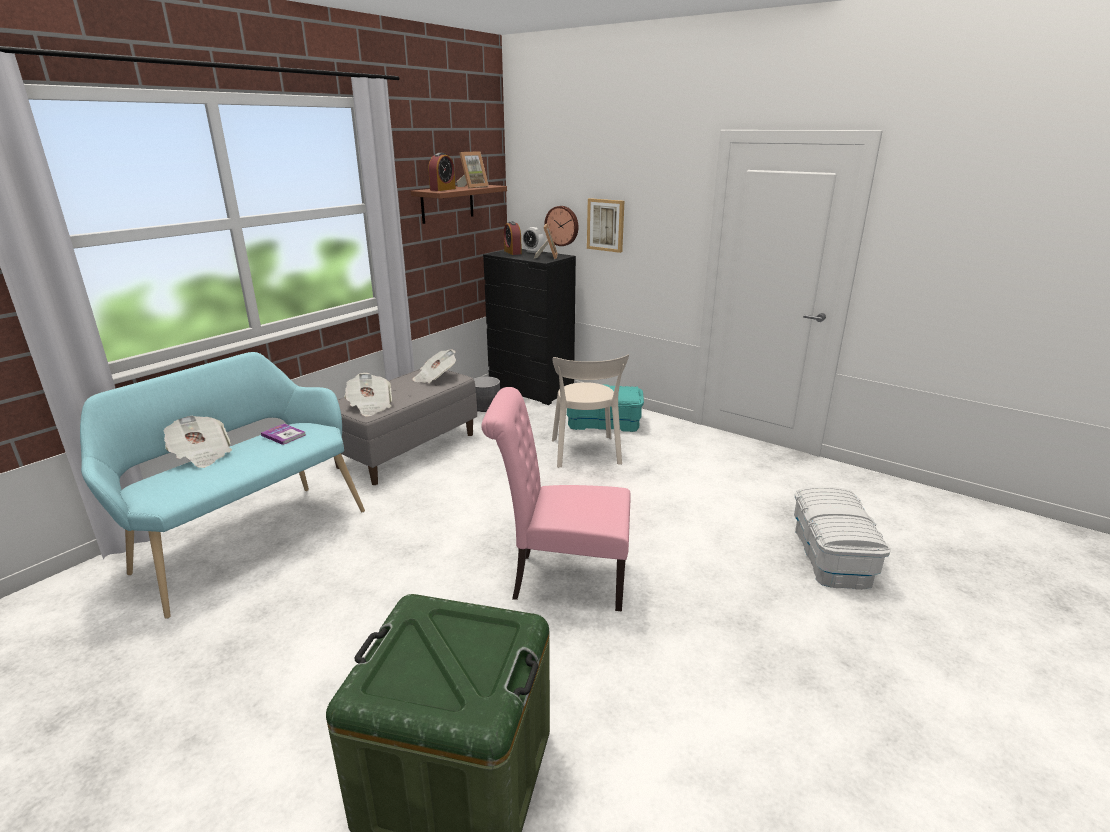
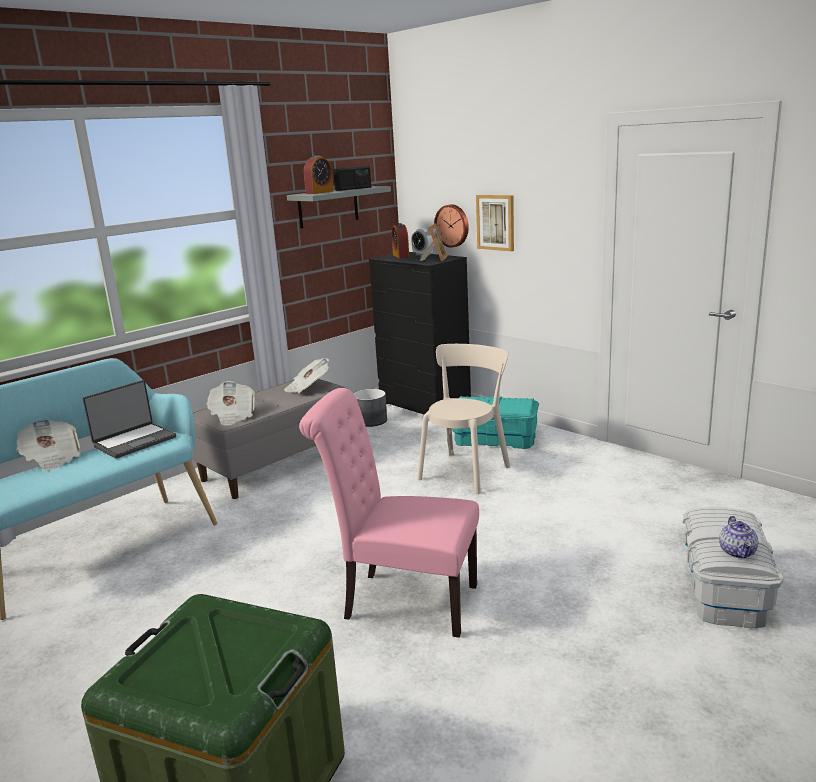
camera: 10 degrees right, 5 degrees down
(283, 435) = (134, 441): book -> laptop
(447, 203) = (328, 207): brown shelf -> grey shelf
(472, 187) = (353, 189): picture frame -> radio
(586, 453) = (466, 471): beige chair -> beige chair turned 150 degrees counterclockwise
(852, 527) = (738, 552): none -> teapot

